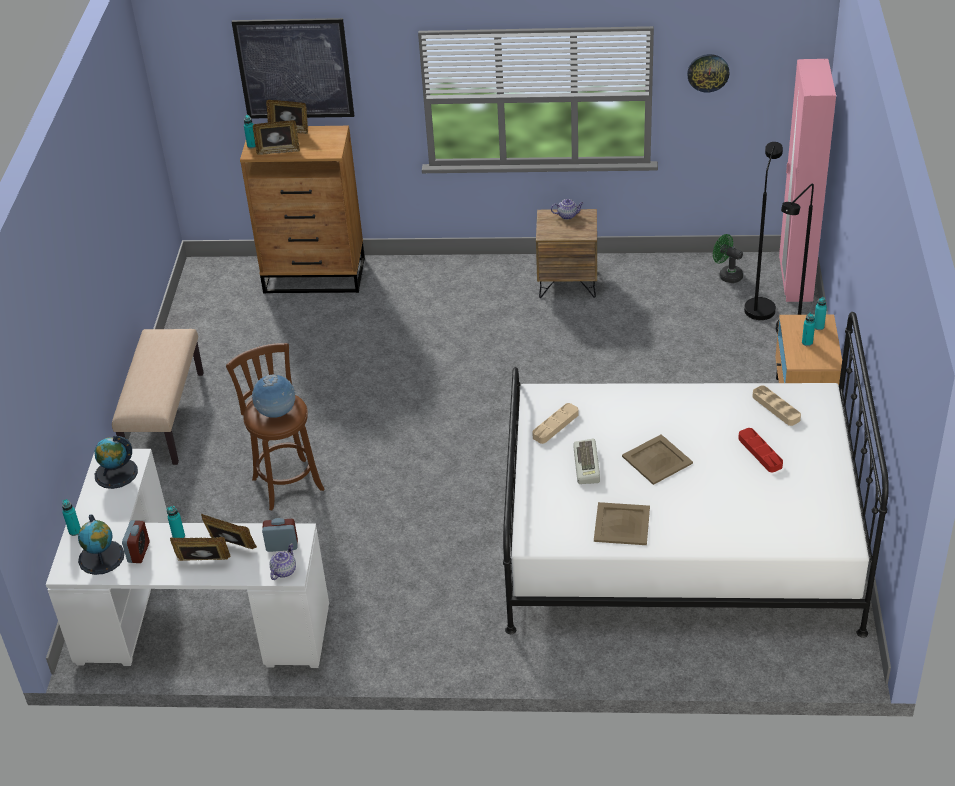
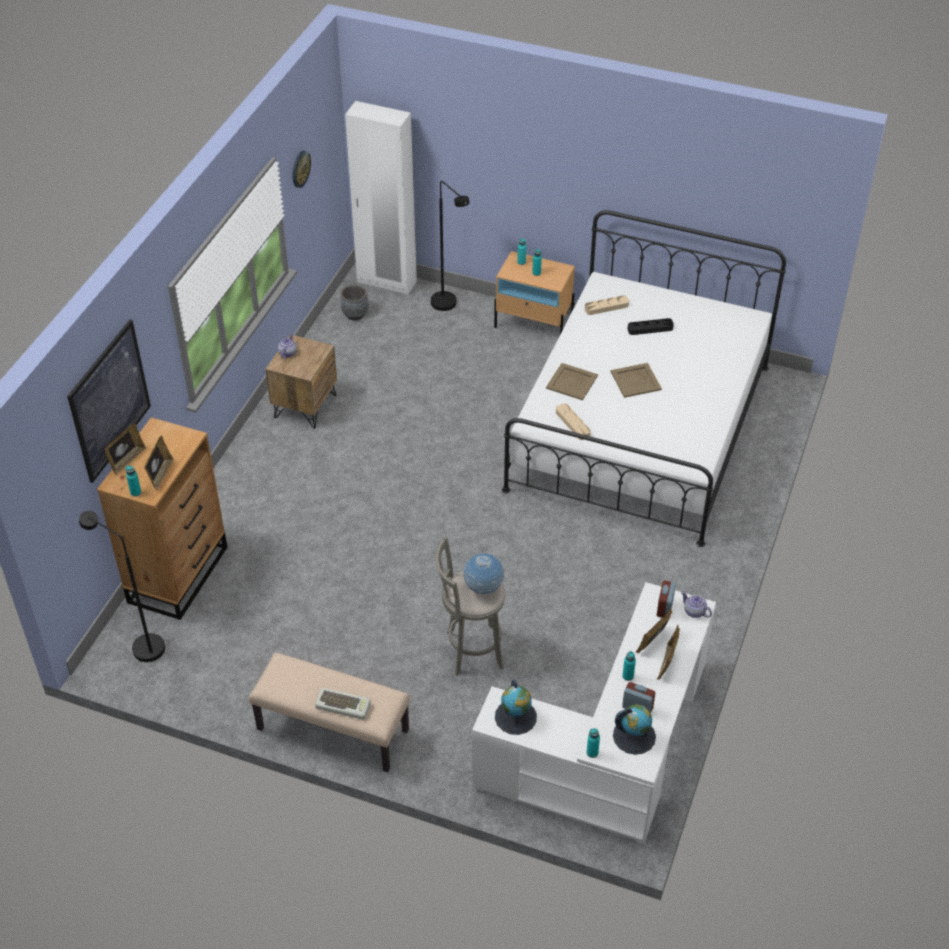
camera: 75 degrees left, 5 degrees up
(286, 482) = (471, 650): brown stool -> grey stool
(588, 465) = (626, 417): keyboard -> keyboard (344, 705)
(621, 524) = (696, 416): beige tray -> beige tray (571, 382)
(727, 275) = (355, 314): green fan -> grey planter
(760, 305) = (403, 309): black floor lamp -> black floor lamp (141, 646)
(760, 452) = (650, 328): red tray -> black tray
(795, 281) = (386, 282): pink wardrobe -> white wardrobe

